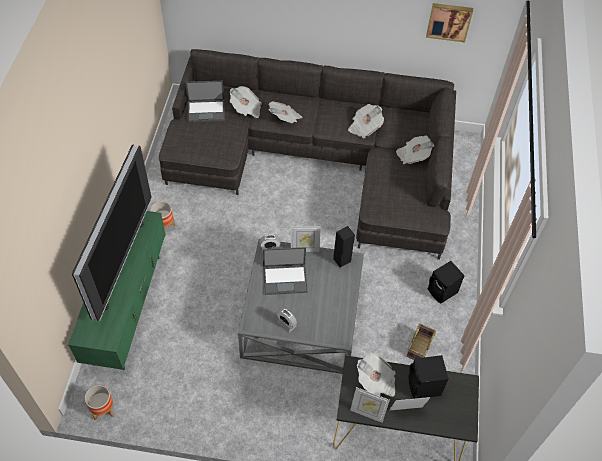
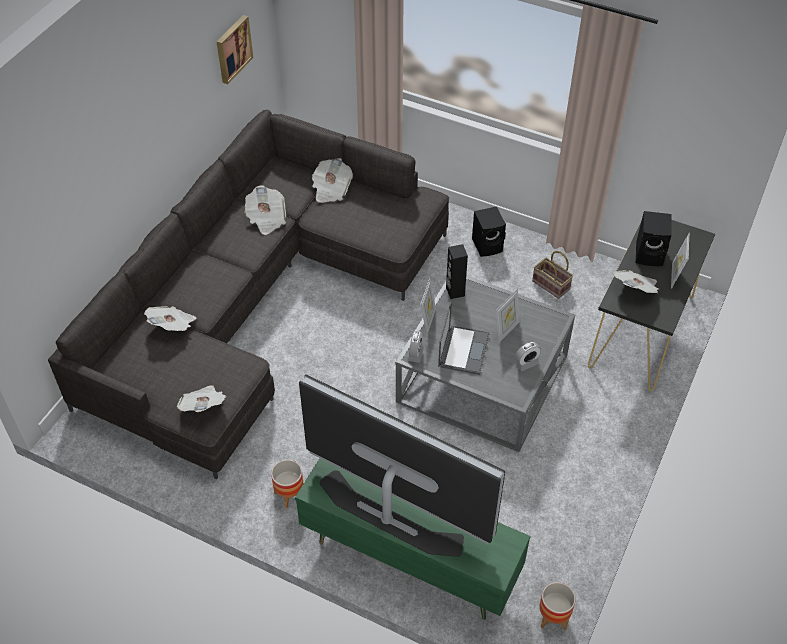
camera: 70 degrees left, 5 degrees down
(206, 110) = (153, 370): laptop -> none
(285, 118) = (212, 290): newspaper -> newspaper (203, 406)
(367, 413) = (671, 306): picture frame -> picture frame (506, 330)

